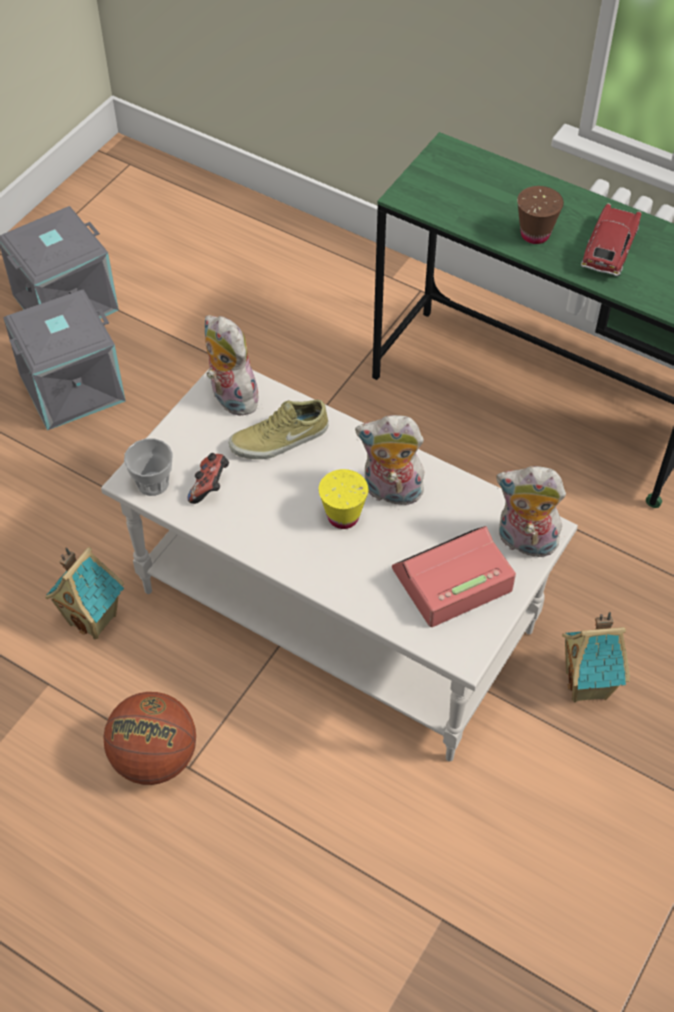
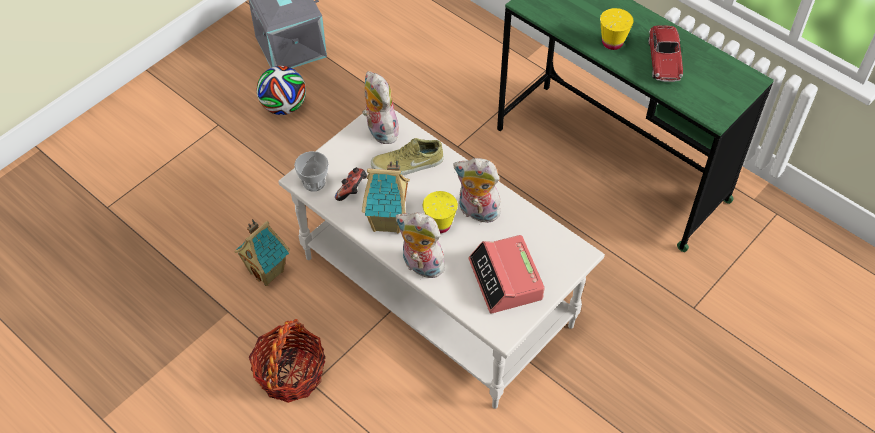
camera: 10 degrees right, 0 degrees up
(72, 386) = (284, 106): grey storage box -> football
(155, 758) = (290, 373): basketball -> basket
(451, 581) = (506, 280): alarm clock -> alarm clock turned 90 degrees counterclockwise
(524, 542) = (563, 261): plush toy -> plush toy (420, 266)
(535, 234) = (612, 43): brown cup -> yellow cup
(588, 686) = (605, 371): toy house -> toy house (388, 222)
(609, 249) = (664, 60): toy car -> toy car turned 150 degrees clockwise

